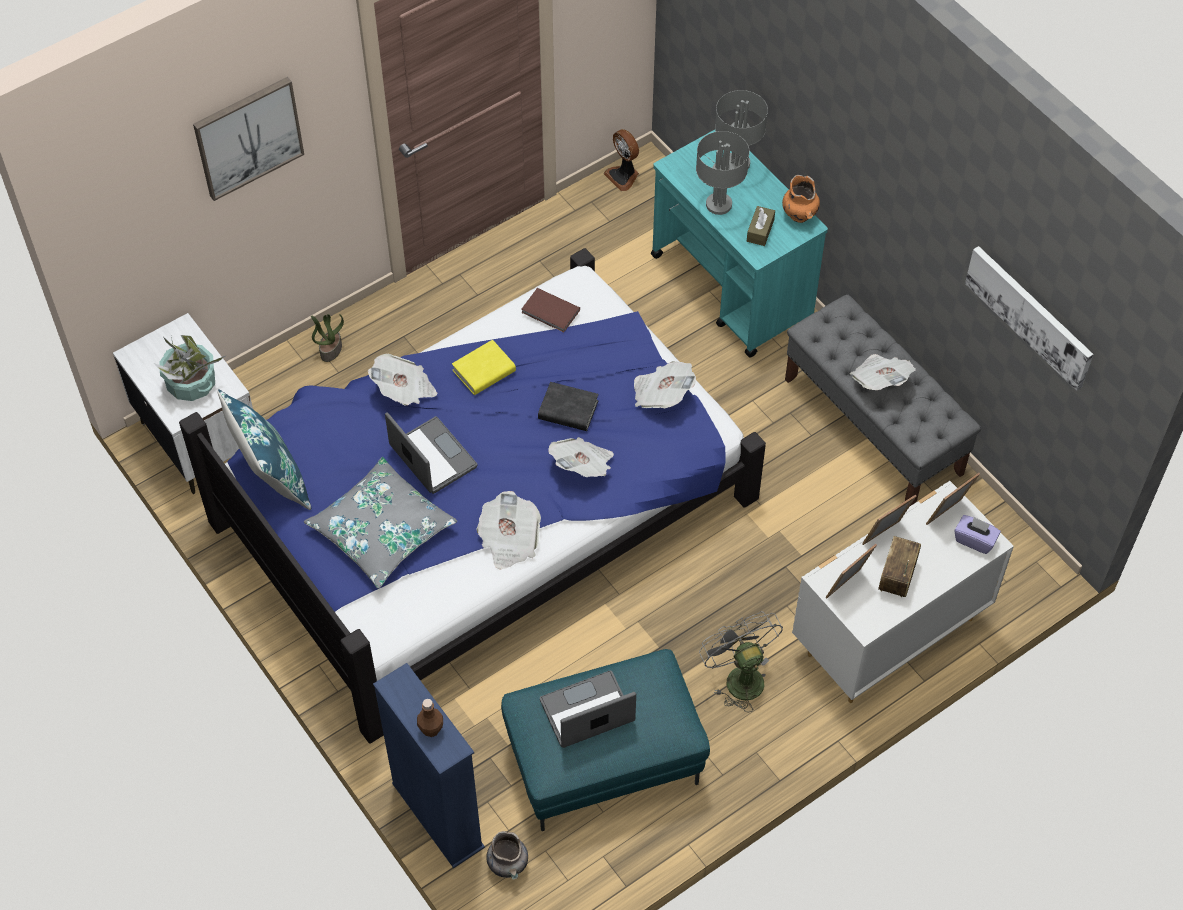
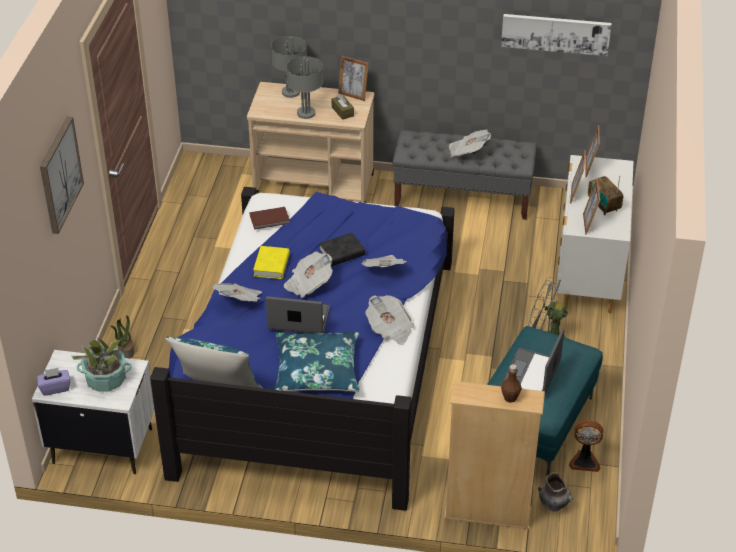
camera: 45 degrees left, 15 degrees down
(381, 530) = (317, 371): grey pillow -> blue pillow
(437, 815) = (487, 513): blue bookcase -> beige bookcase
(623, 176) = (189, 173): fan -> fan (584, 461)
(662, 394) = (380, 216): newspaper -> newspaper (308, 284)
(732, 288) = (315, 185): turquoise cart -> beige cart
(799, 216) = (353, 95): orange vase -> picture frame
(975, 540) = (614, 169): purple tissue box -> purple tissue box (55, 388)

